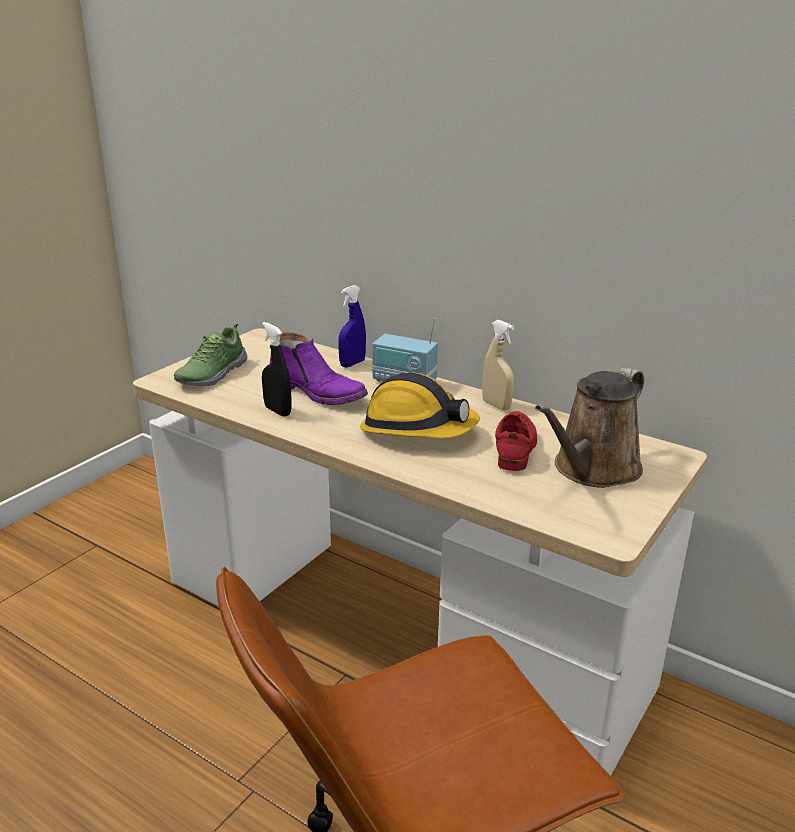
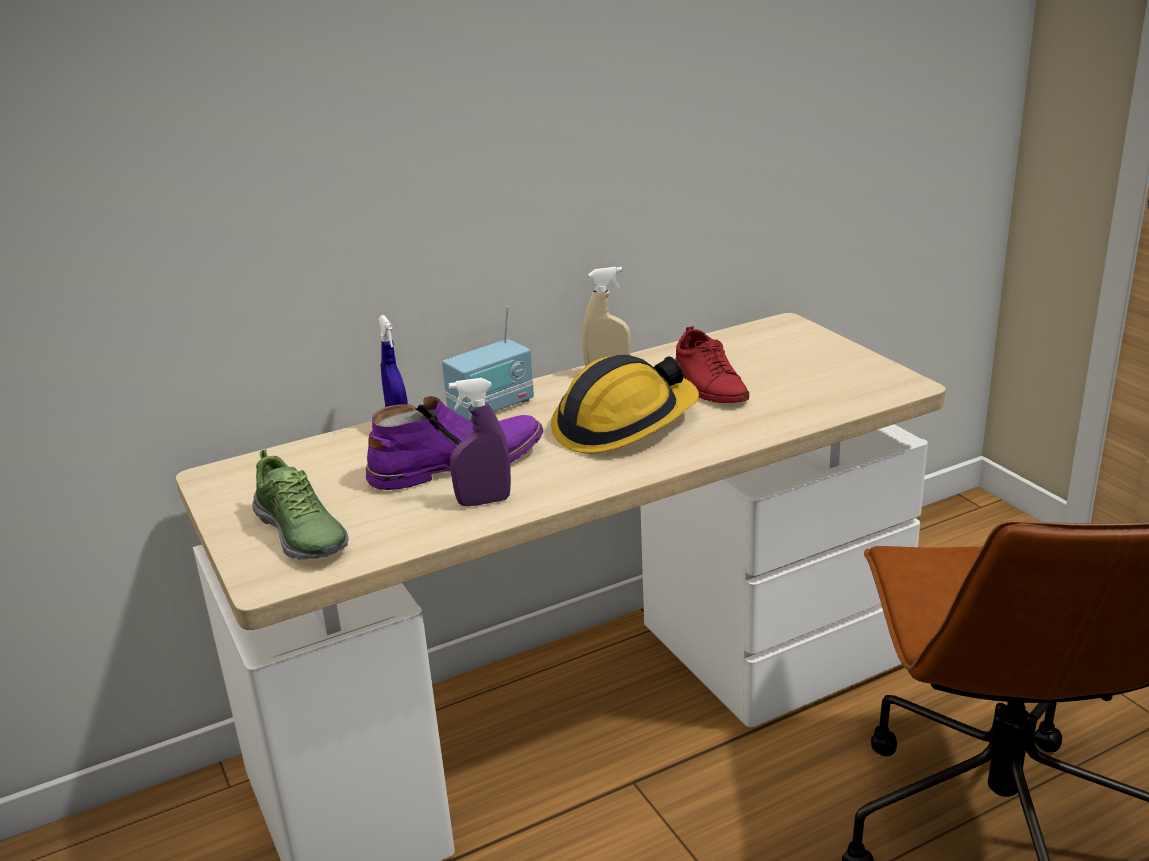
camera: 60 degrees left, 0 degrees up
(277, 411) = (484, 501): black spray bottle -> purple spray bottle
(515, 447) = (709, 385): red shoe -> red shoe turned 150 degrees counterclockwise
(592, 470) = (784, 362): brown watering can -> none

